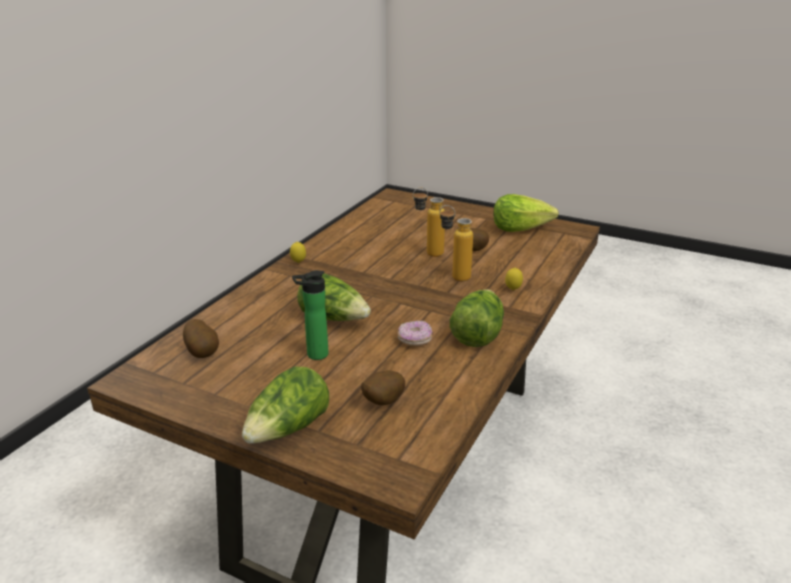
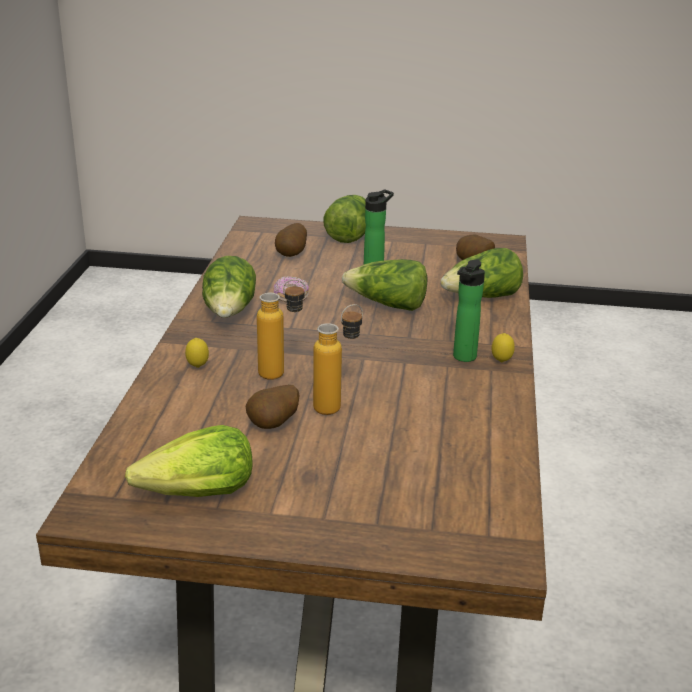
camera: 160 degrees right, 0 degrees up
(246, 313) = (482, 297): none -> lettuce
(321, 268) = (463, 358): none -> bottle

